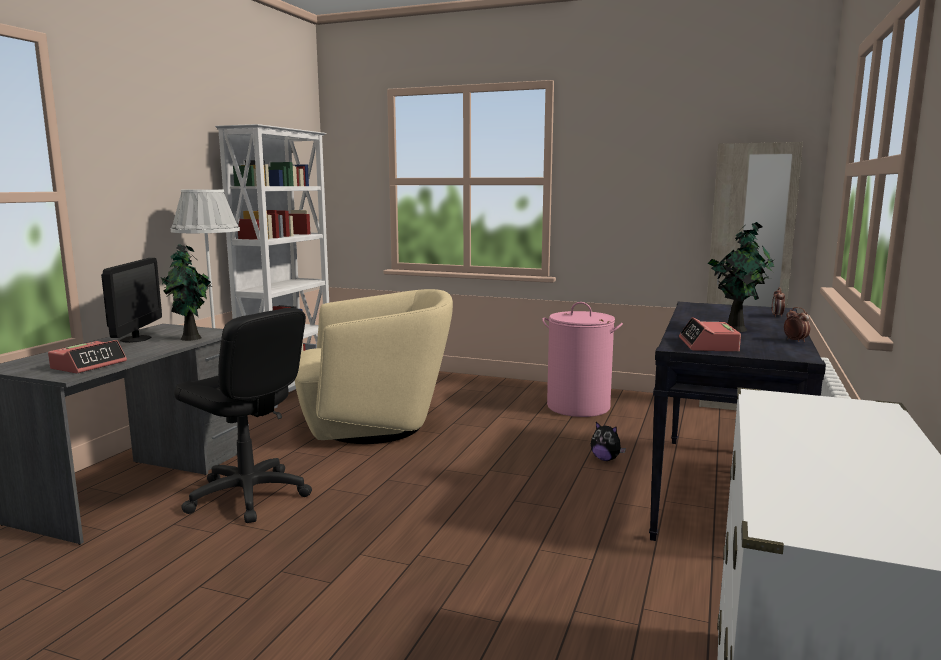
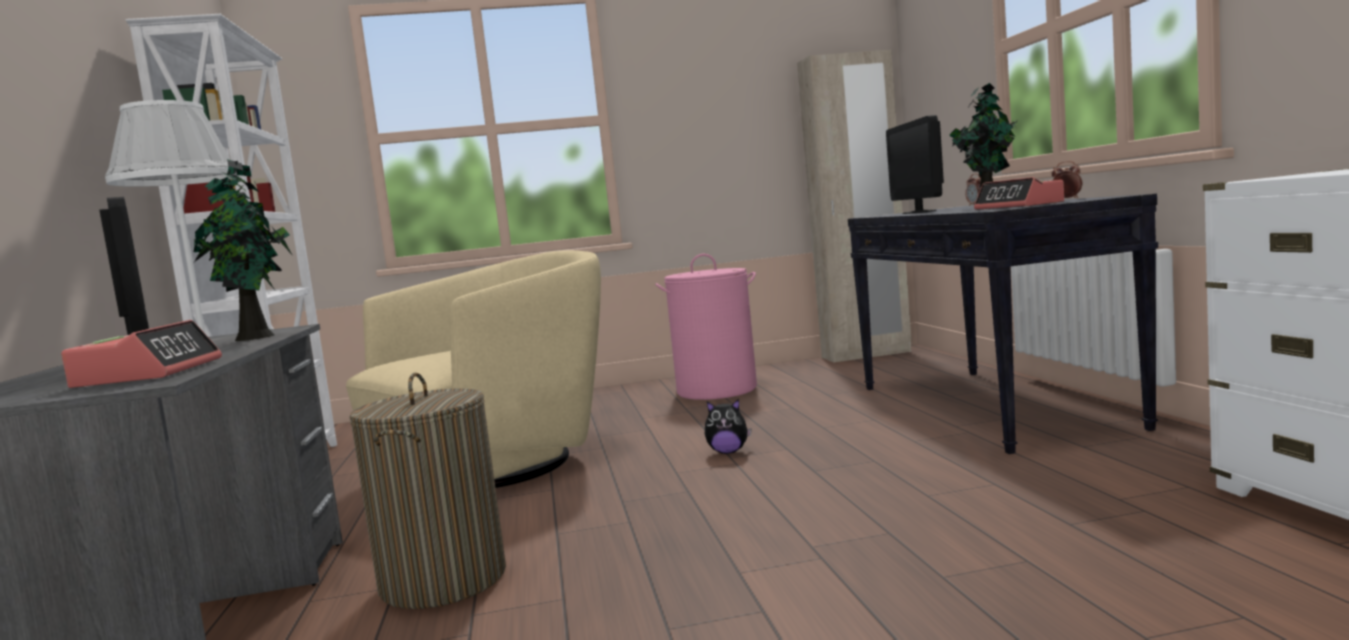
camera: 30 degrees left, 5 degrees down
(248, 496) = (443, 580): black office chair -> laundry basket
(605, 459) = (834, 416): plush toy -> plush toy (728, 452)
(710, 314) = (919, 212): none -> monitor

